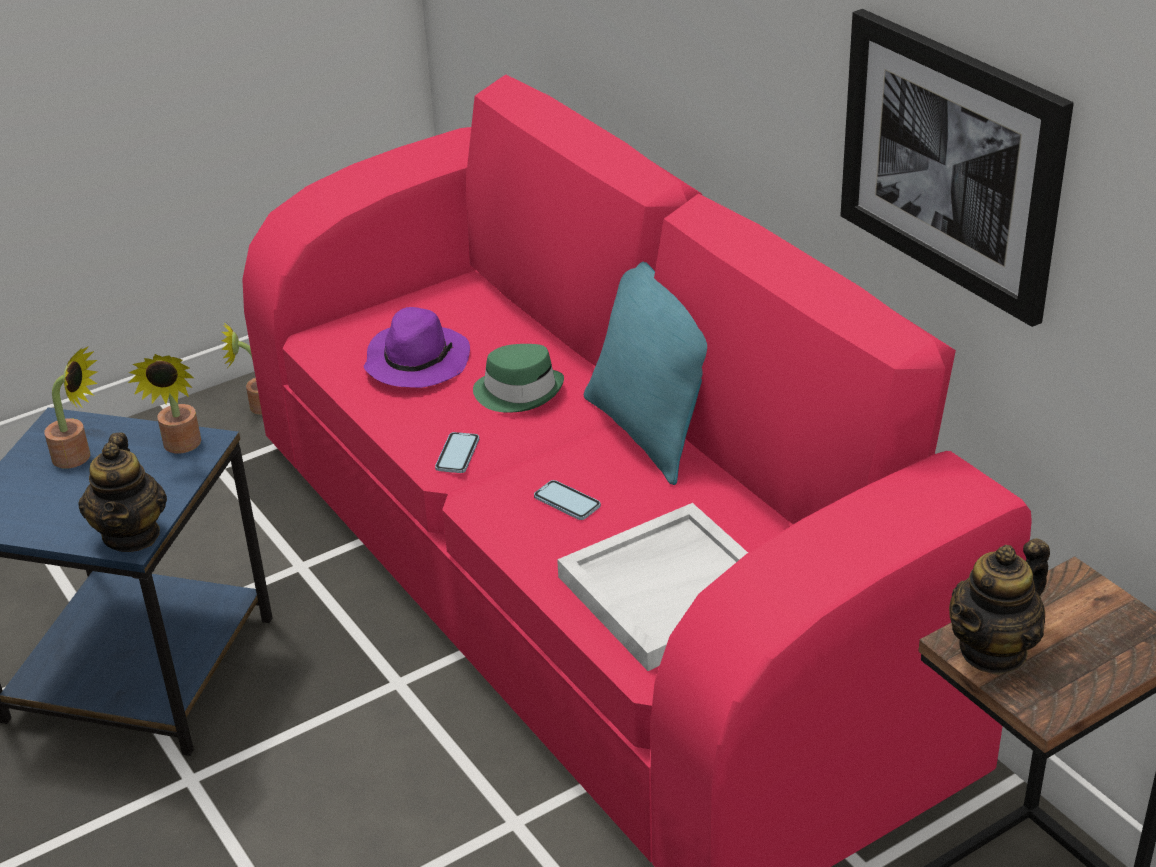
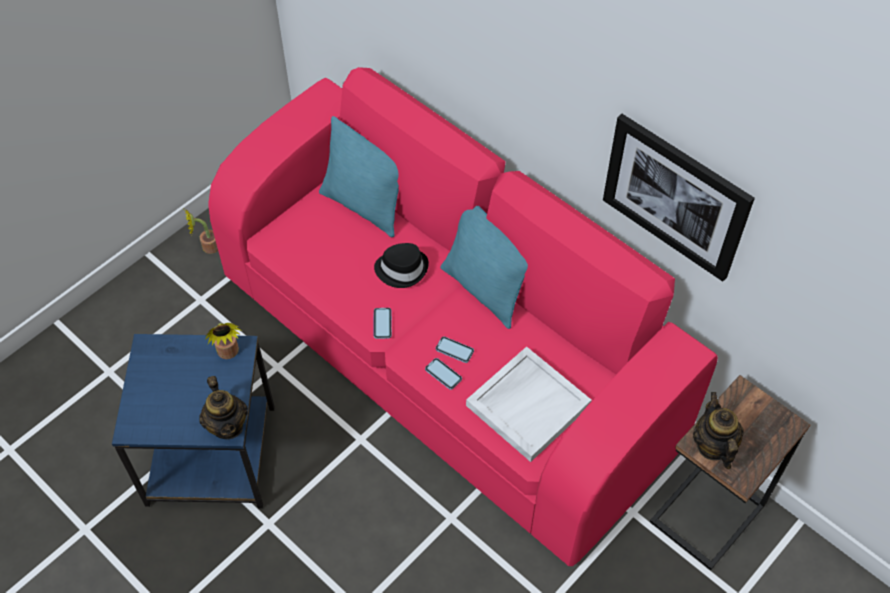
camera: 15 degrees left, 20 degrees up
(79, 458) = (171, 371): potted plant -> none
(416, 362) = (334, 253): purple hat -> none
(488, 314) = (364, 206): none -> turquoise pillow
(519, 392) = (402, 269): green hat -> black hat
(535, 531) = (443, 374): none -> phone
(993, 650) = (713, 446): teapot -> teapot turned 135 degrees clockwise

